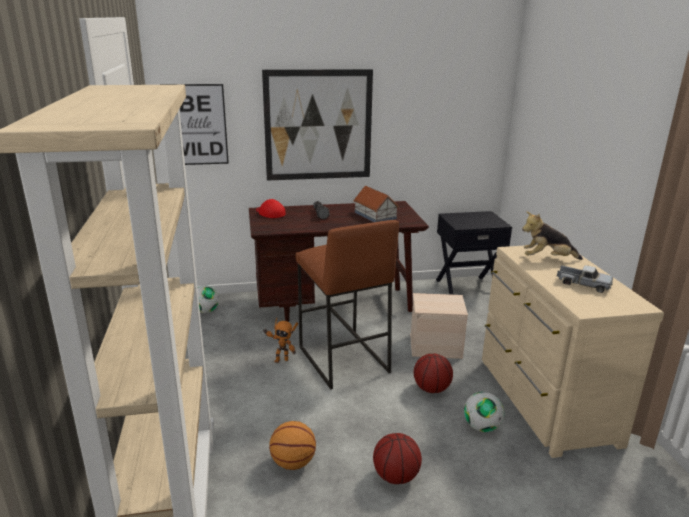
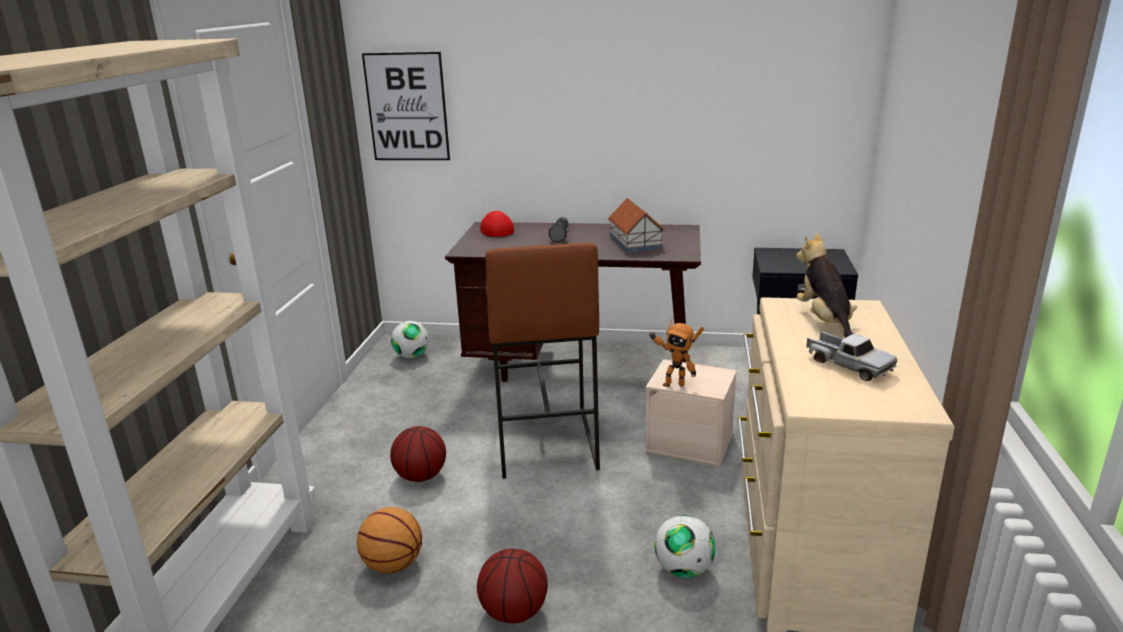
camera: 20 degrees right, 0 degrees up
(281, 360) = (463, 430): toy robot -> toy robot (673, 384)
(318, 125) = (570, 110): picture -> none
(432, 389) = (644, 502): basketball -> basketball (421, 476)
(547, 259) = (825, 322): plush toy -> plush toy turned 60 degrees clockwise

